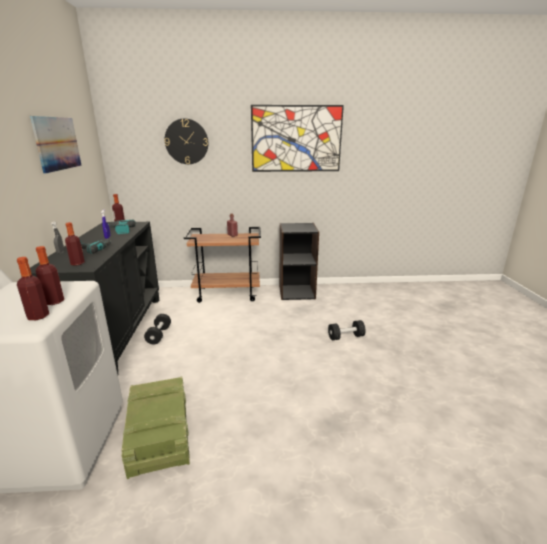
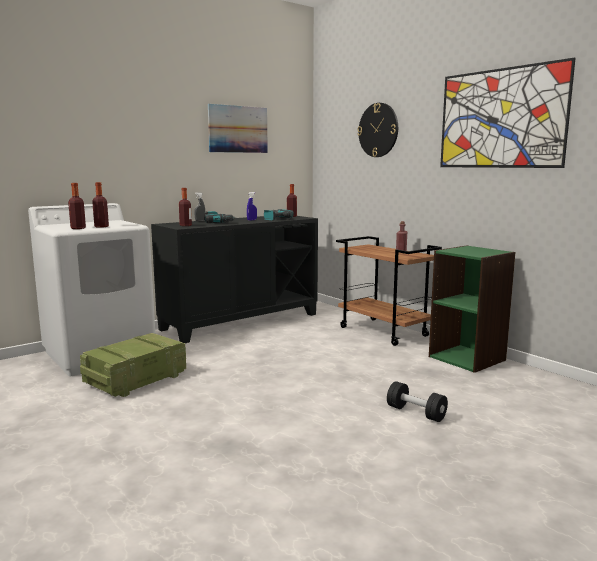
camera: 55 degrees right, 10 degrees down
(159, 335) = (261, 334): black dumbbell -> none
(296, 292) = (467, 358): black bookcase -> green bookcase

